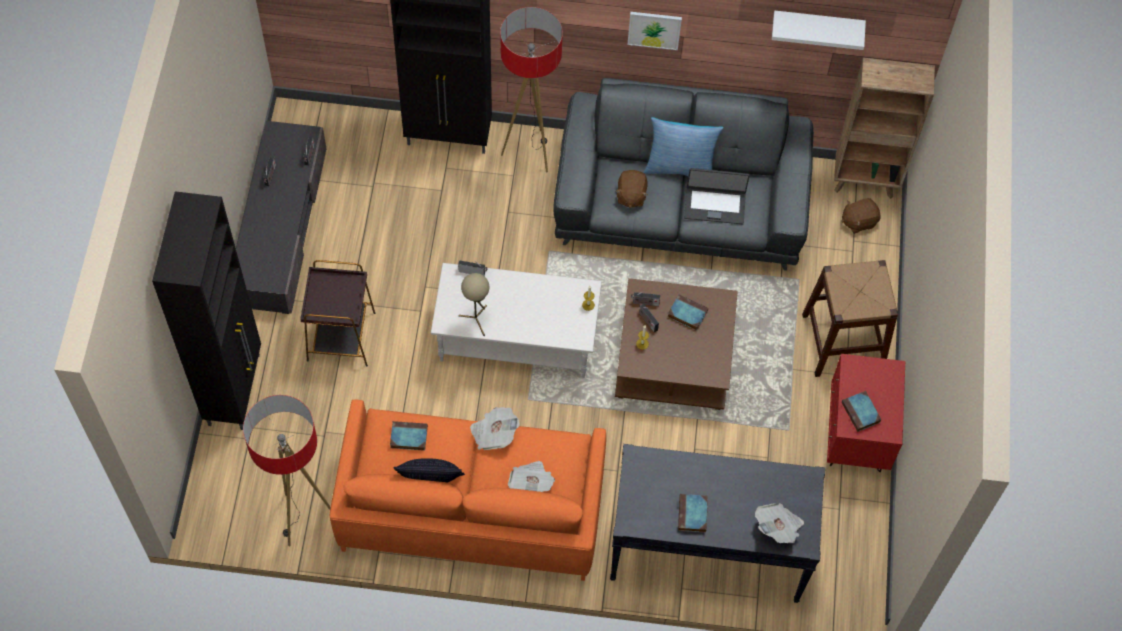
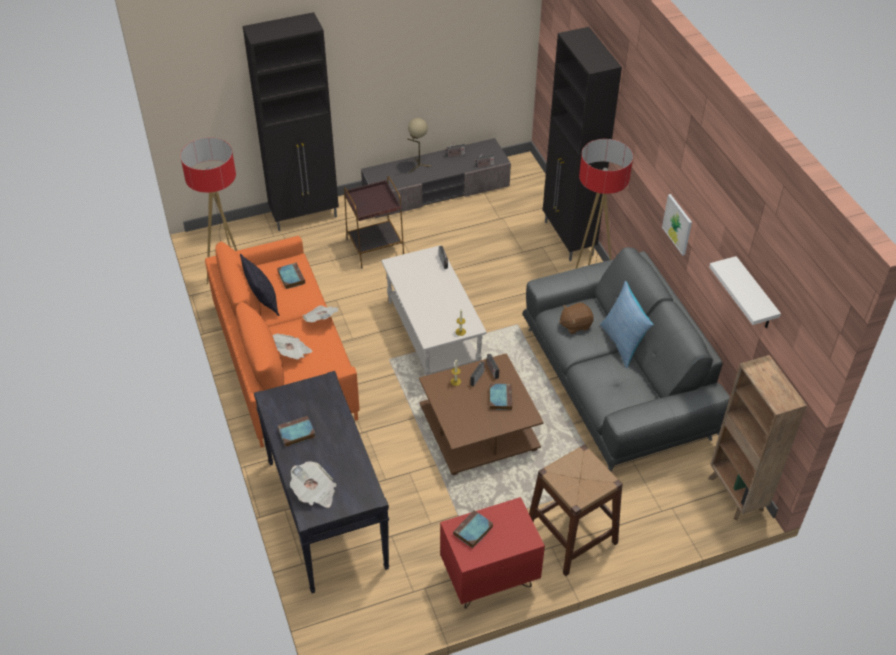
camera: 65 degrees right, 15 degrees down
(477, 320) = (406, 278): beige table lamp -> beige table lamp (418, 166)
(715, 205) = (606, 376): laptop -> none
(858, 221) = (693, 504): brown plush toy -> none

